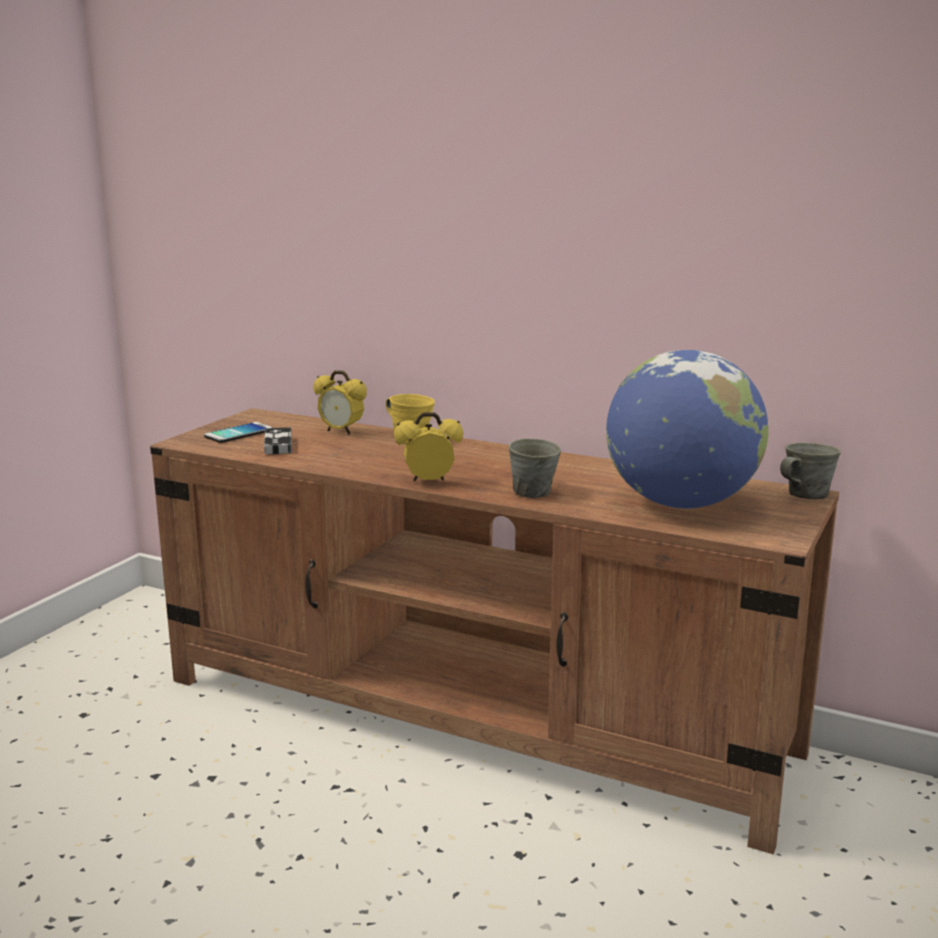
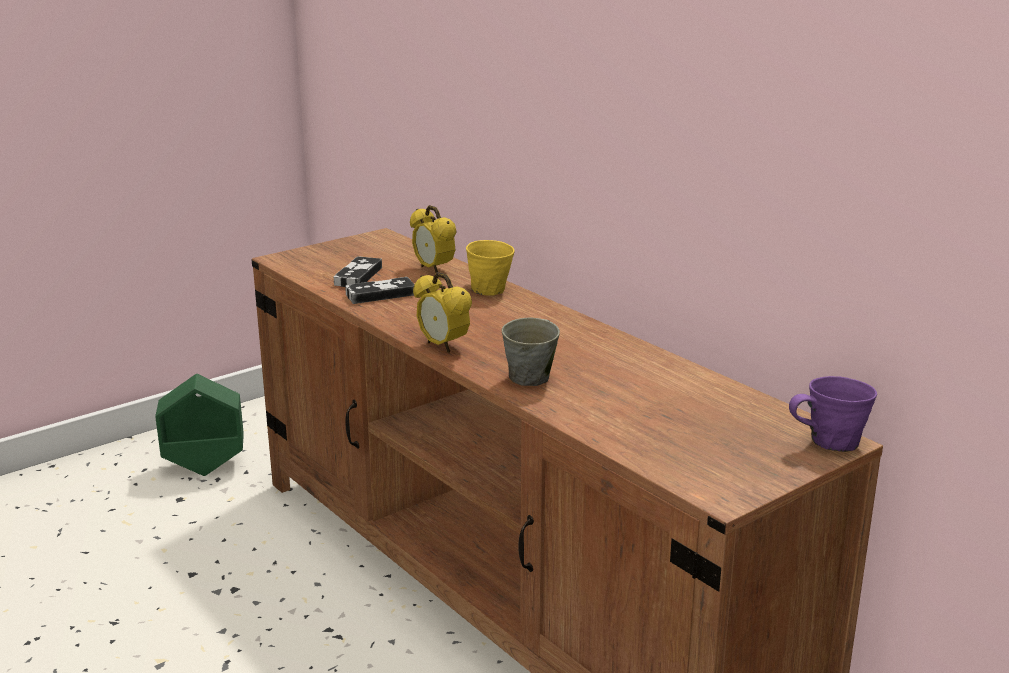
camera: 25 degrees right, 5 degrees up
(87, 681) = (205, 467): none -> green planter
(238, 433) = (339, 257): phone -> none
(319, 455) = (380, 294): none -> game controller
(429, 482) = (443, 346): alarm clock -> alarm clock turned 150 degrees counterclockwise
(681, 504) = (669, 424): globe -> none
(805, 495) = (830, 442): grey mug -> purple mug

